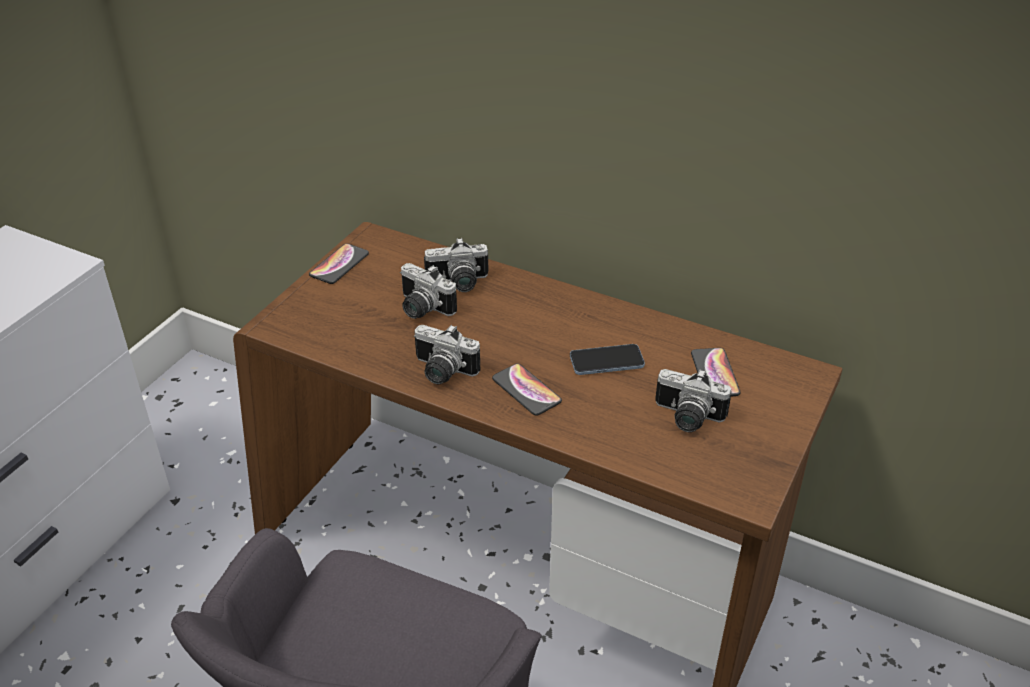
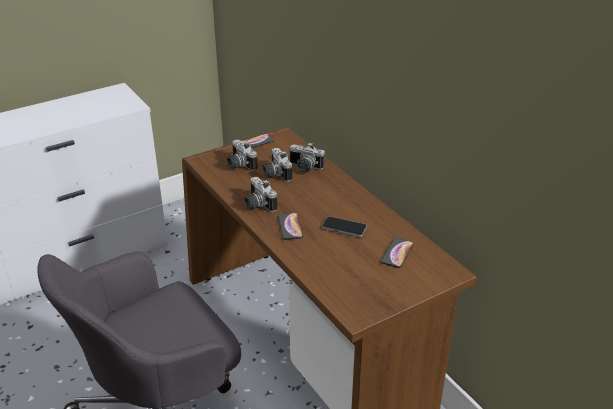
camera: 30 degrees right, 5 degrees down
(686, 418) = (359, 268): camera -> camera (239, 165)

